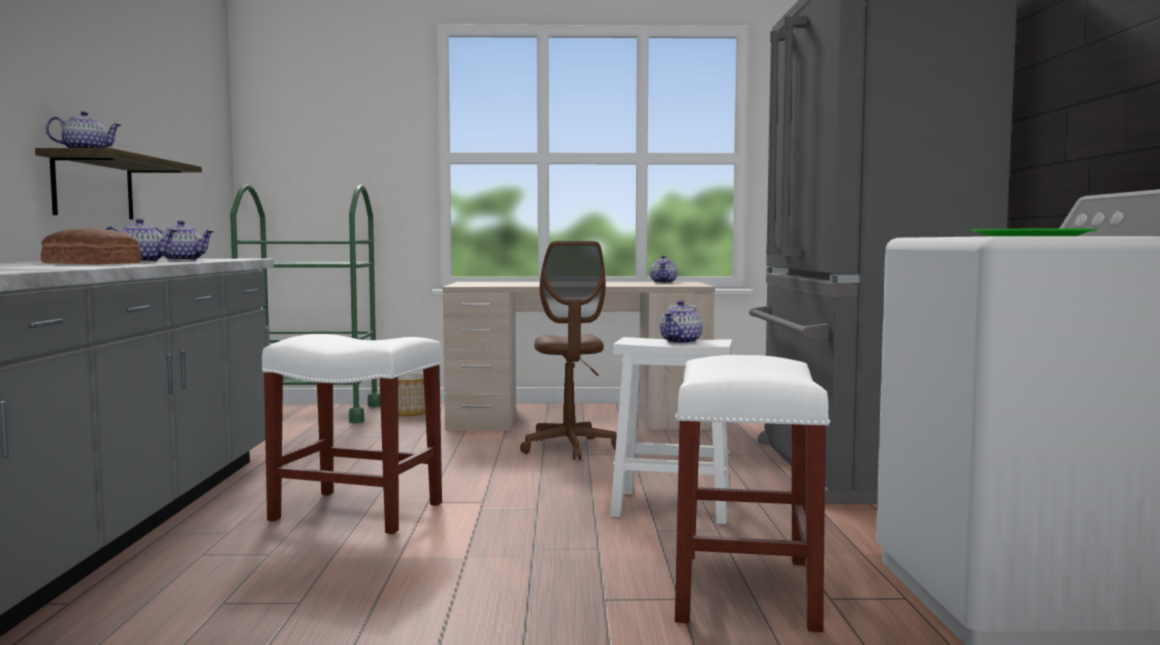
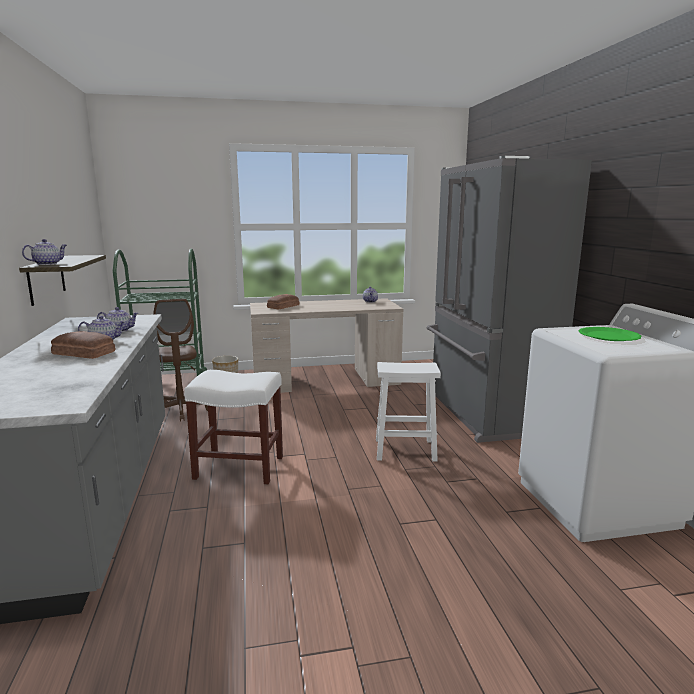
camera: 10 degrees left, 10 degrees up
(505, 283) = (282, 306): none -> bread
(569, 448) = (331, 405): brown office chair -> brown office chair (181, 410)
(681, 342) = (412, 367): teapot -> none
(744, 588) = (463, 508): white stool -> none

